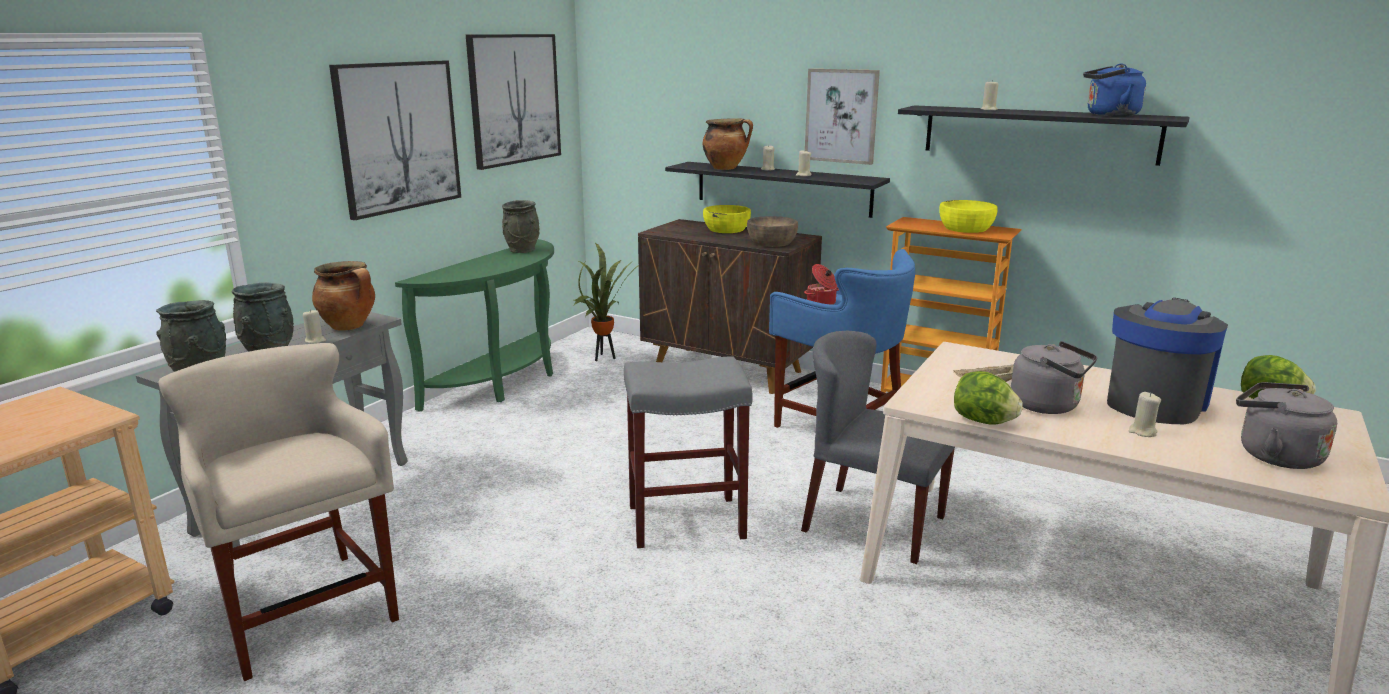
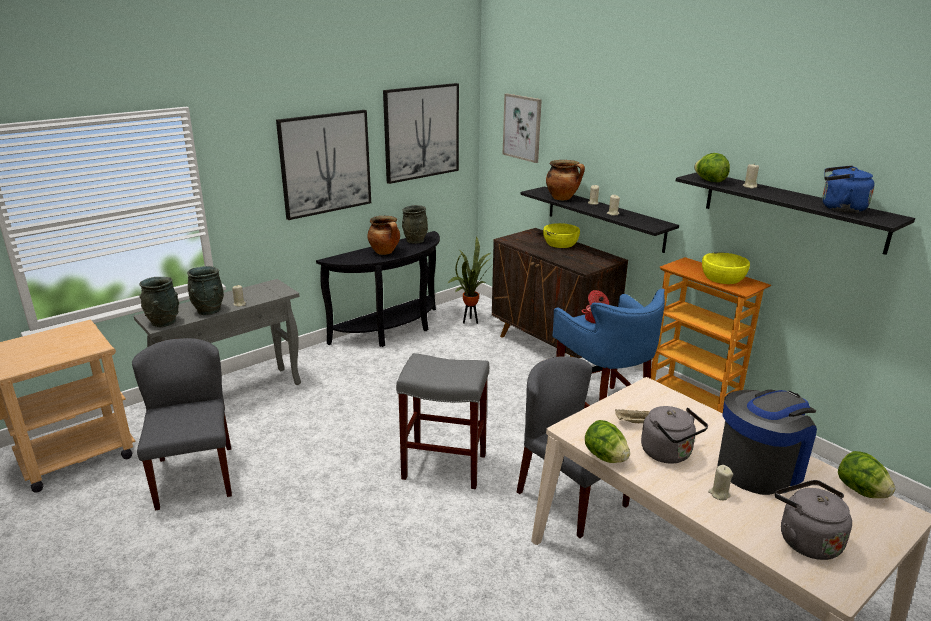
camera: 20 degrees right, 5 degrees up
(306, 613) = (195, 476): beige stool -> grey chair
(350, 326) = (265, 295): cooking pot -> cooking pot (385, 252)
(503, 383) = (392, 331): green console table -> black console table
(771, 242) = (582, 262): brown bowl -> none
(841, 116) = (648, 170): picture -> picture (522, 127)
(940, 109) = (709, 181): none -> lettuce

